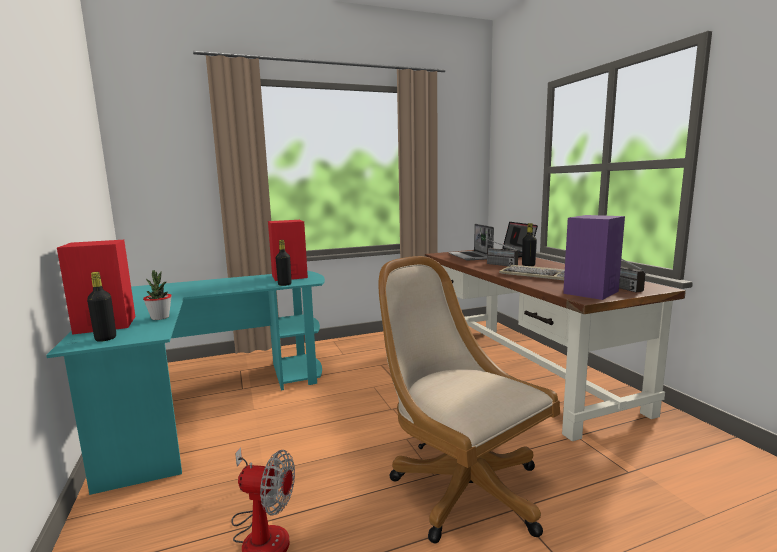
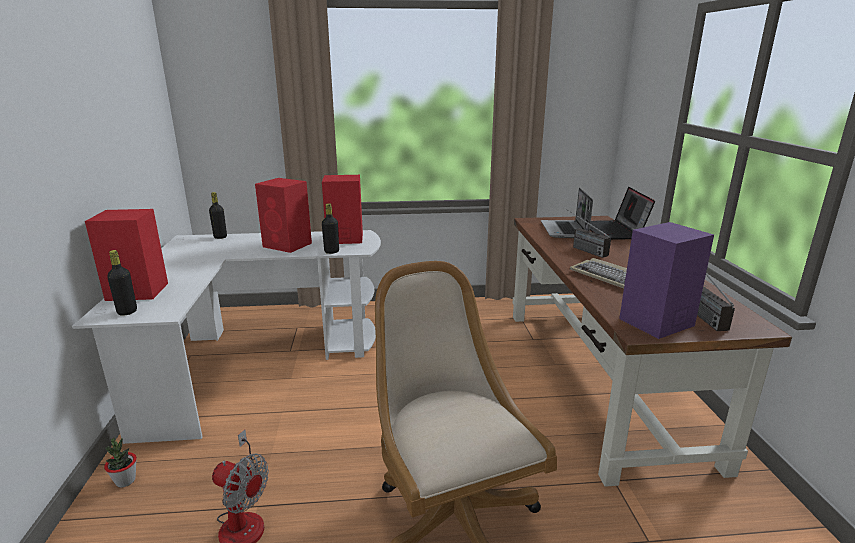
camera: 15 degrees right, 10 degrees up
(160, 317) = (187, 288): potted plant -> potted plant (125, 481)
(206, 402) = (252, 361): turquoise desk -> white desk
(239, 284) = (288, 245): none -> red speaker
(528, 265) = (622, 257): black bottle -> black bottle (220, 237)

